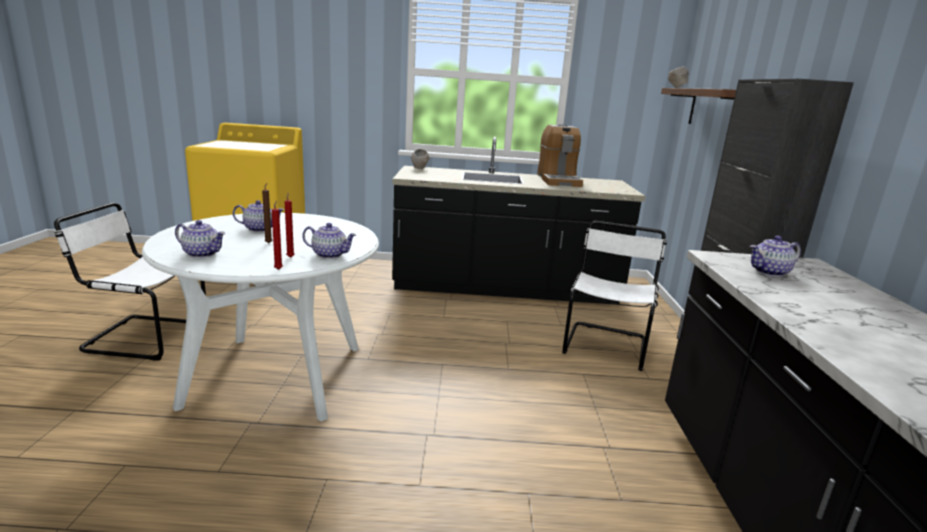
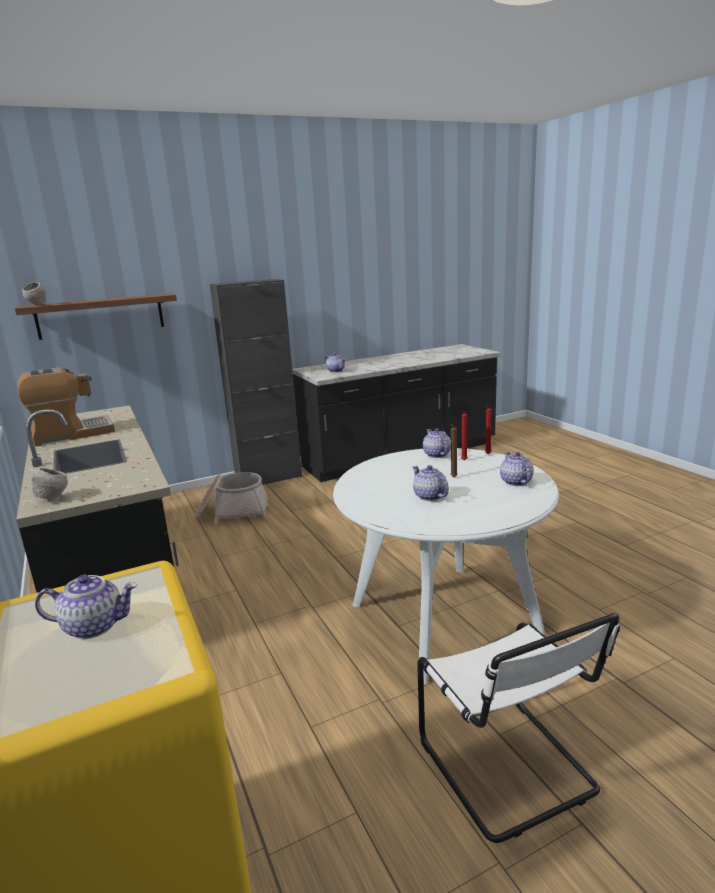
camera: 115 degrees left, 0 degrees up
(246, 145) = (95, 626): none -> teapot
(605, 344) = (233, 512): white chair -> basket

